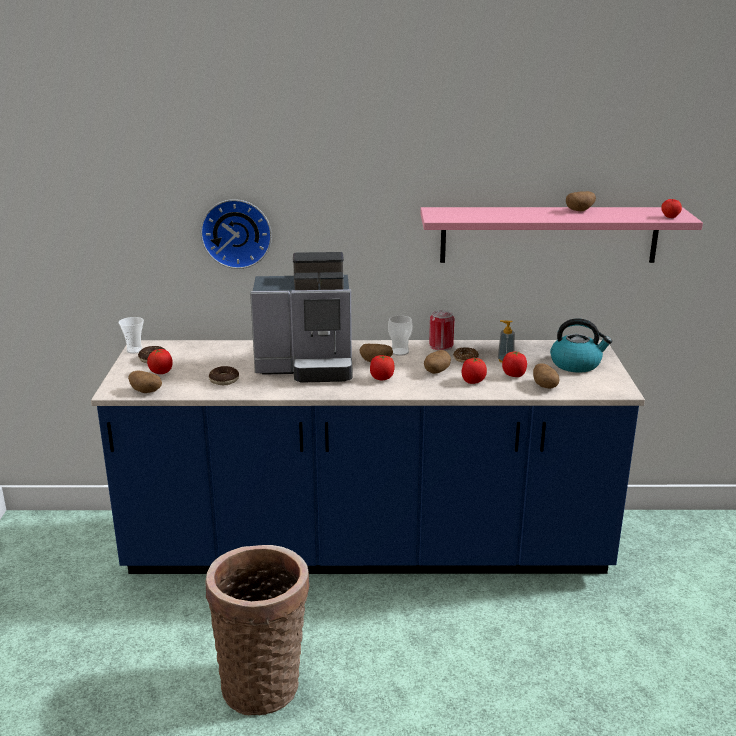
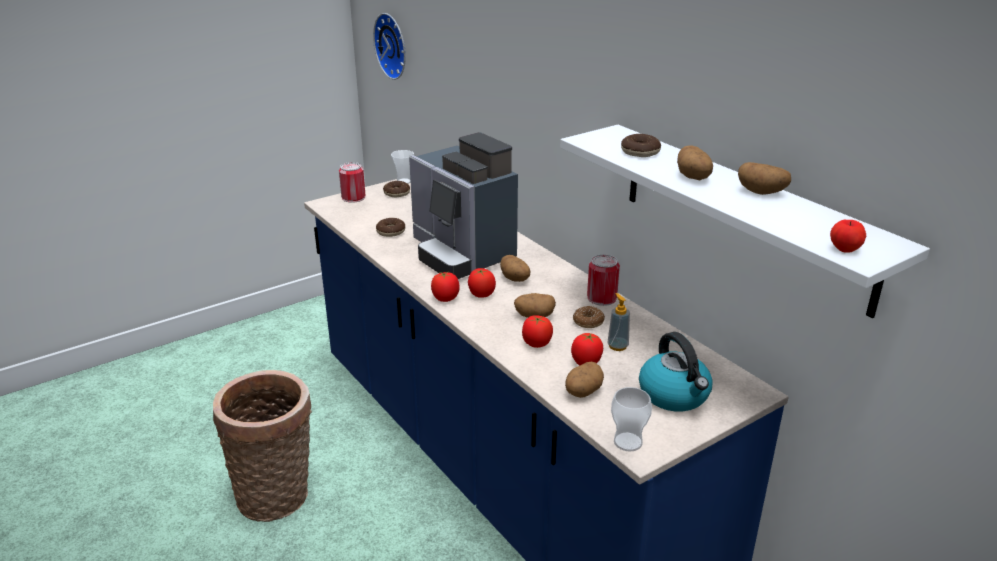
camera: 55 degrees right, 5 degrees up
(126, 377) = (353, 197): none -> can
(147, 391) = (337, 213): potato -> potato (693, 177)
(161, 372) = (377, 205): tomato -> tomato (445, 298)
(237, 233) = (486, 99): wall clock -> wall clock (394, 45)
(400, 352) = (555, 282): cup -> cup (628, 442)
(481, 214) = (640, 152): none -> donut
(549, 235) = (742, 214): pink shelf -> white shelf

